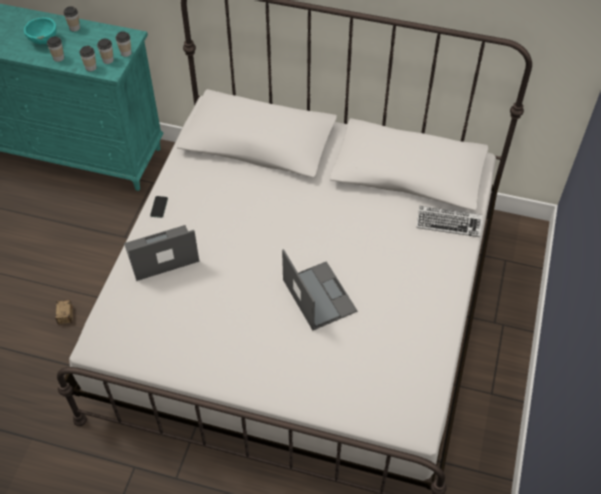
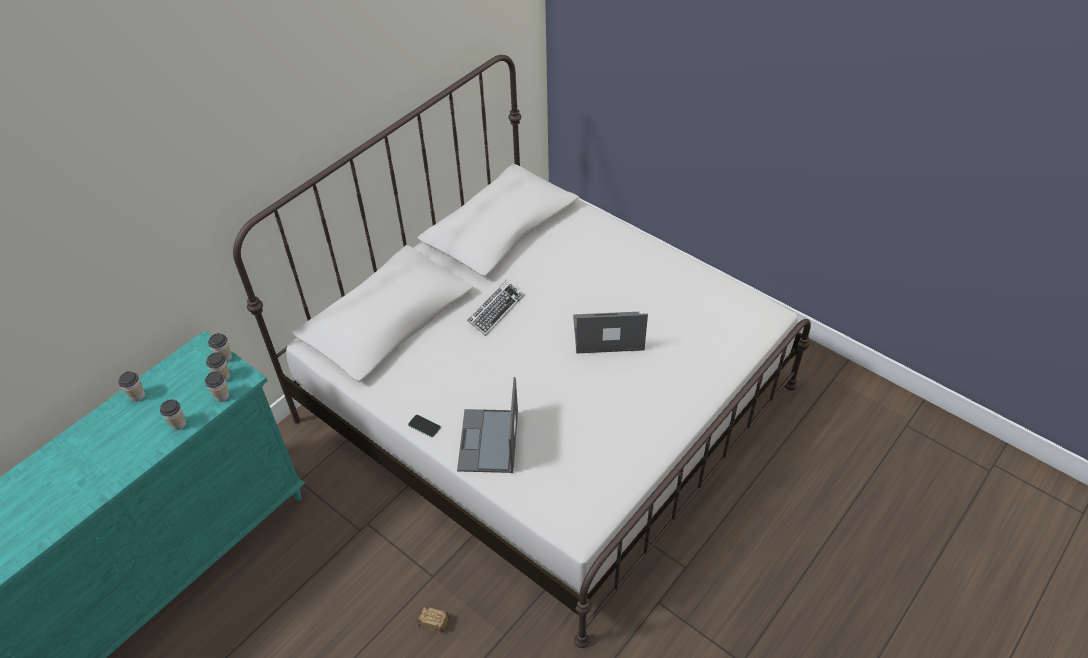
camera: 65 degrees left, 5 degrees down
(43, 40) = (133, 433): turquoise bowl -> none
(448, 224) = (576, 222): keyboard -> keyboard (496, 310)

